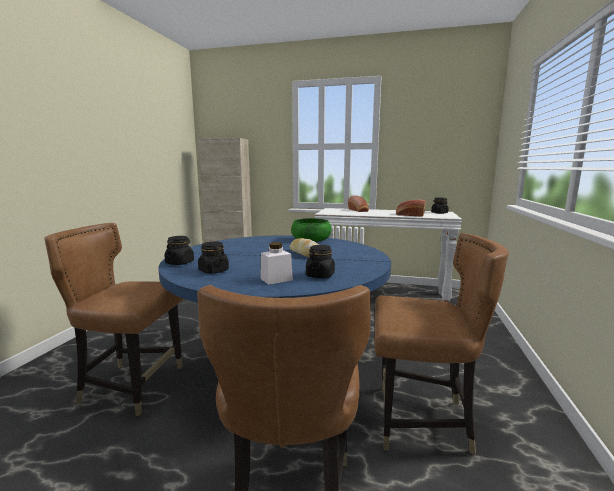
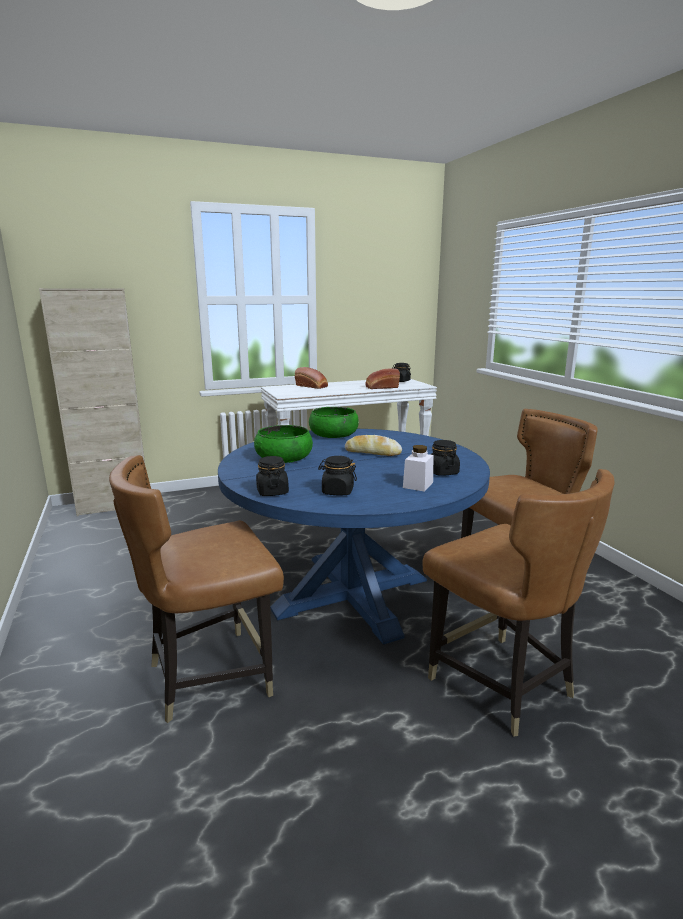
camera: 35 degrees left, 5 degrees up
(242, 247) = (284, 458): none -> green bowl

